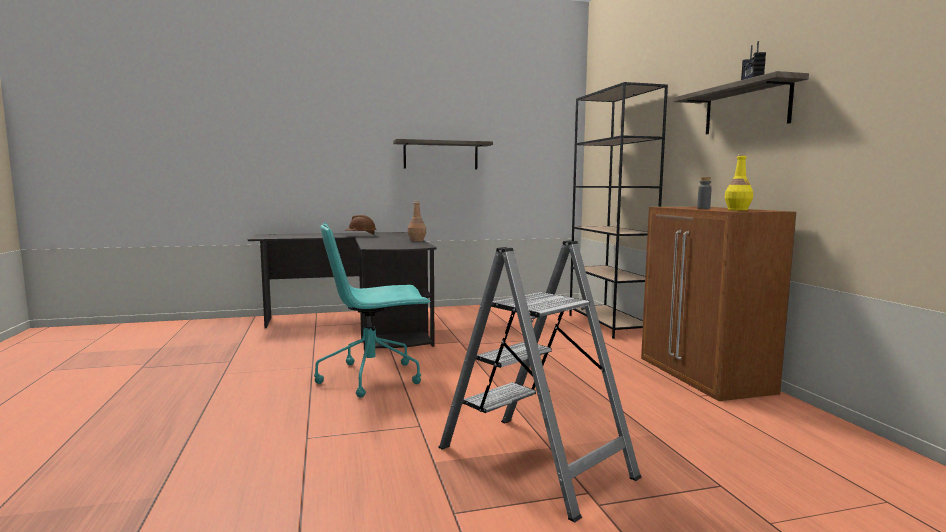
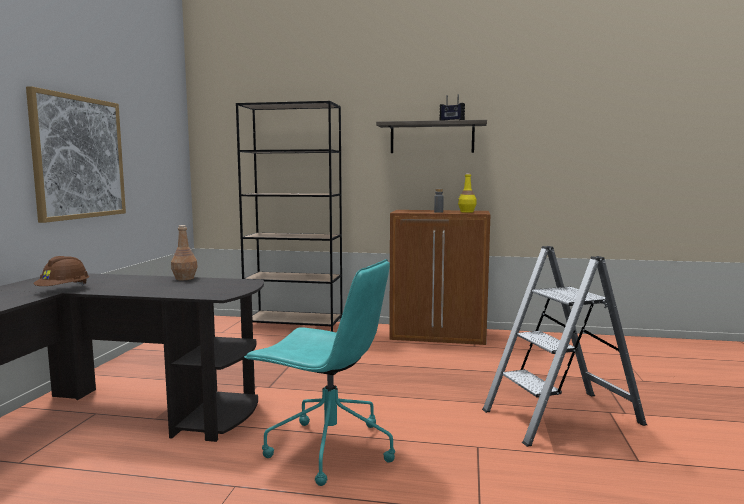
camera: 65 degrees left, 0 degrees up
(375, 377) = (325, 448): turquoise office chair -> turquoise office chair turned 75 degrees counterclockwise
(441, 155) = (79, 157): shelf -> picture

